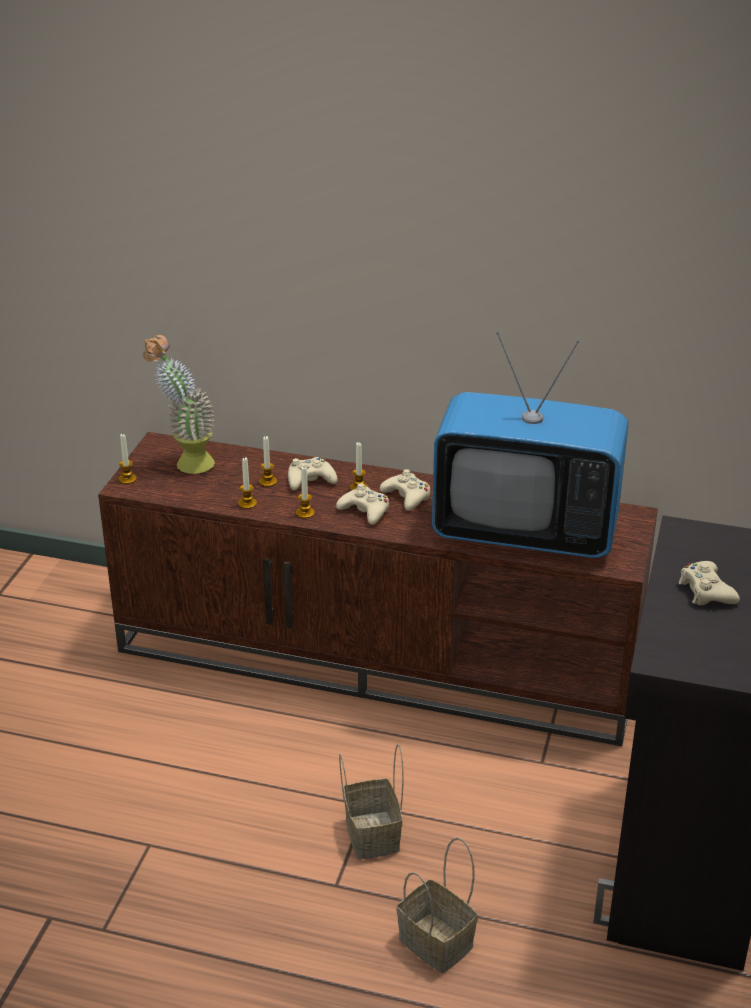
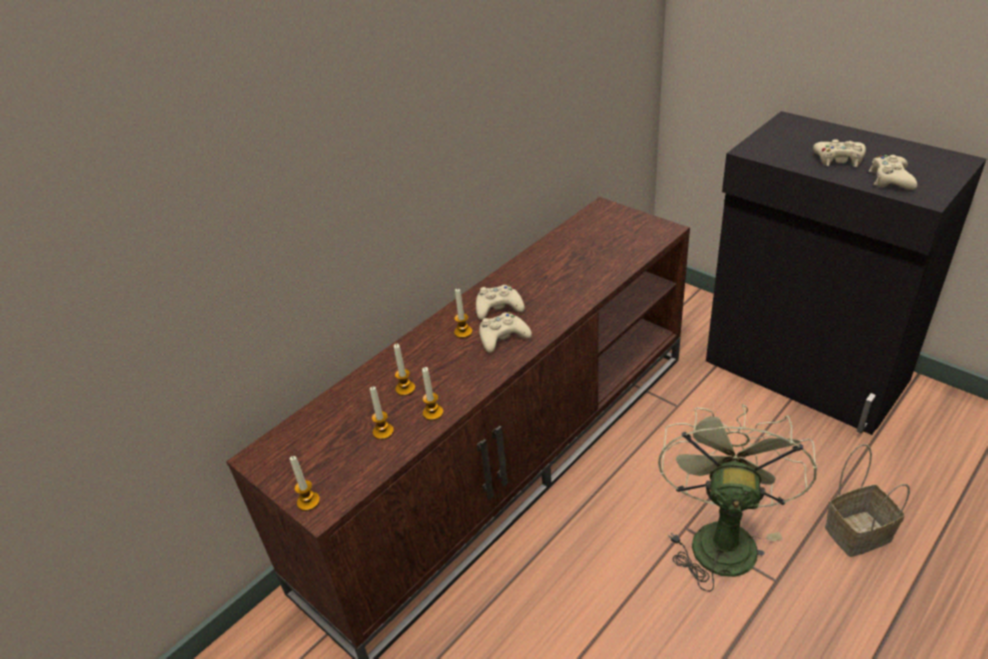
camera: 60 degrees left, 5 degrees up
(185, 462) = (317, 443): potted plant -> none
(305, 513) = (479, 376): candle -> candle (383, 432)
(310, 480) = (425, 359): beige game controller -> beige game controller (890, 179)
(370, 833) = (721, 536): basket -> green fan
(525, 531) = (592, 260): television -> none

